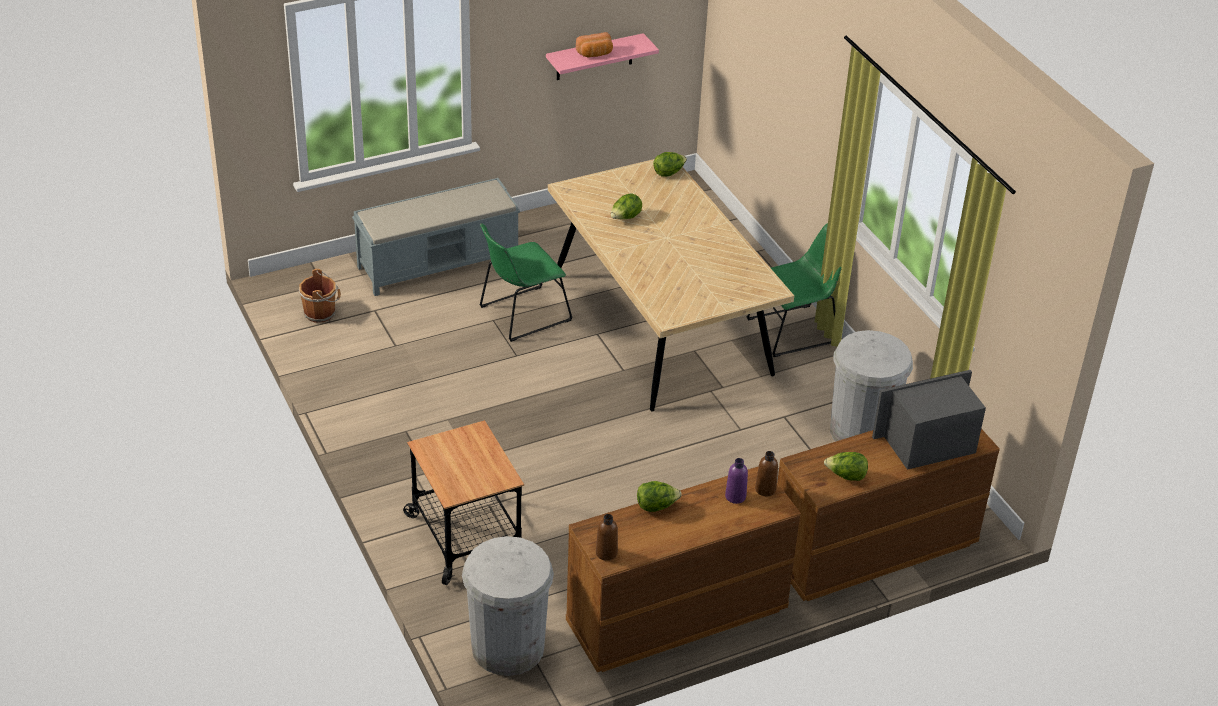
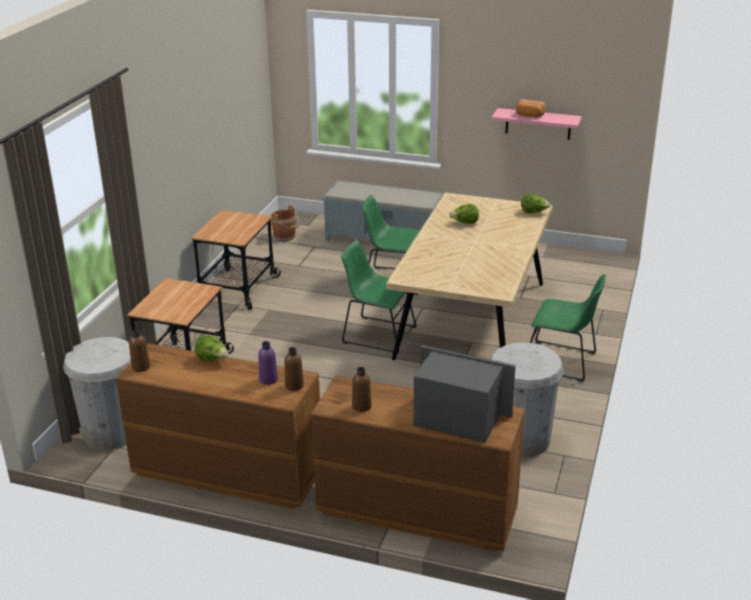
camera: 45 degrees right, 10 degrees down
(372, 411) = (237, 288): none -> cart
(596, 390) = (376, 334): none -> green chair
(846, 476) = (361, 406): lettuce -> brown bottle

